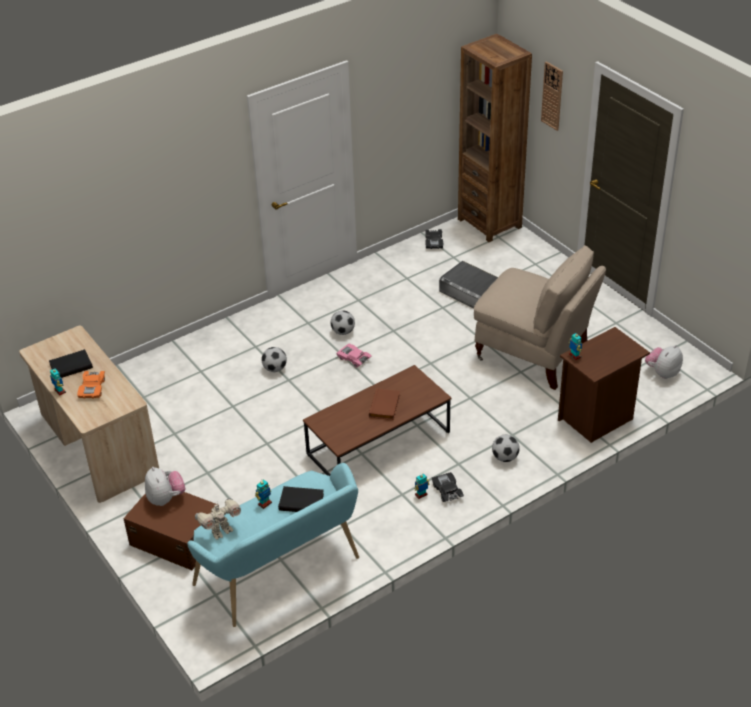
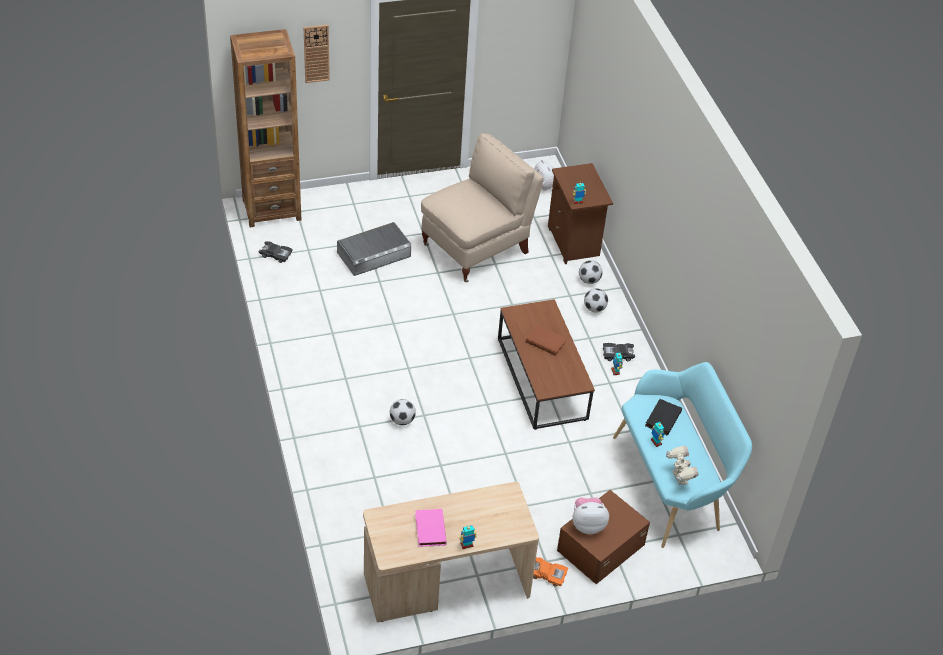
camera: 75 degrees left, 5 degrees up
(71, 365) = (429, 529): black book -> pink book
(92, 388) = (474, 518): orange toy car -> orange toy car (547, 574)
(343, 332) = (375, 357): football -> football (589, 280)
(354, 358) = (419, 361): pink toy car -> none

